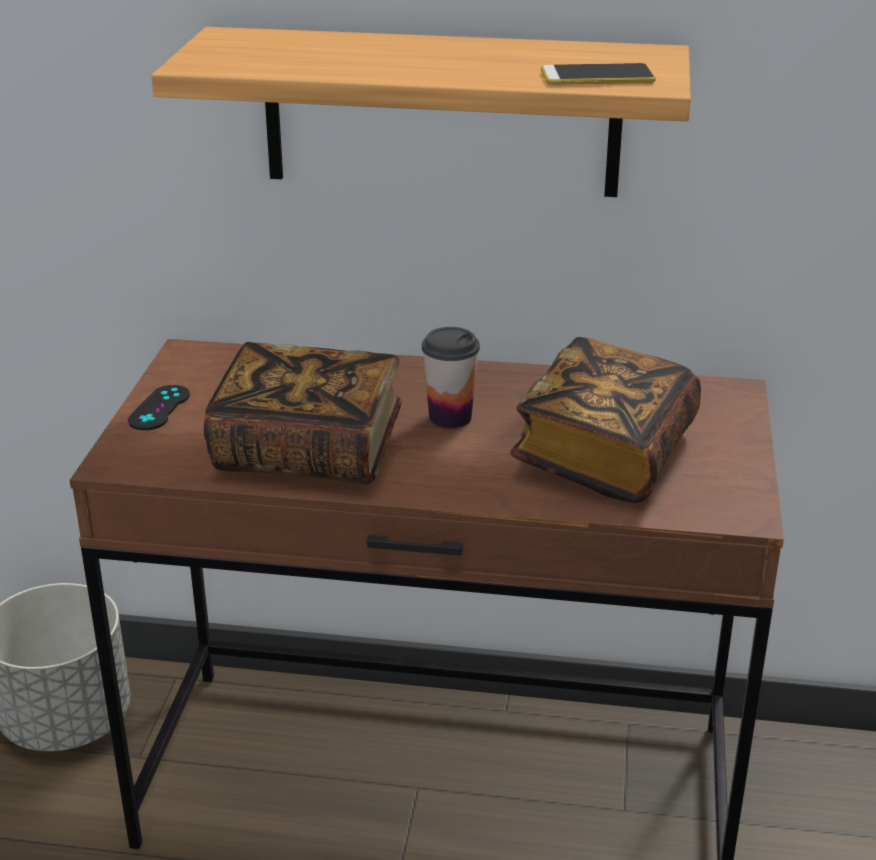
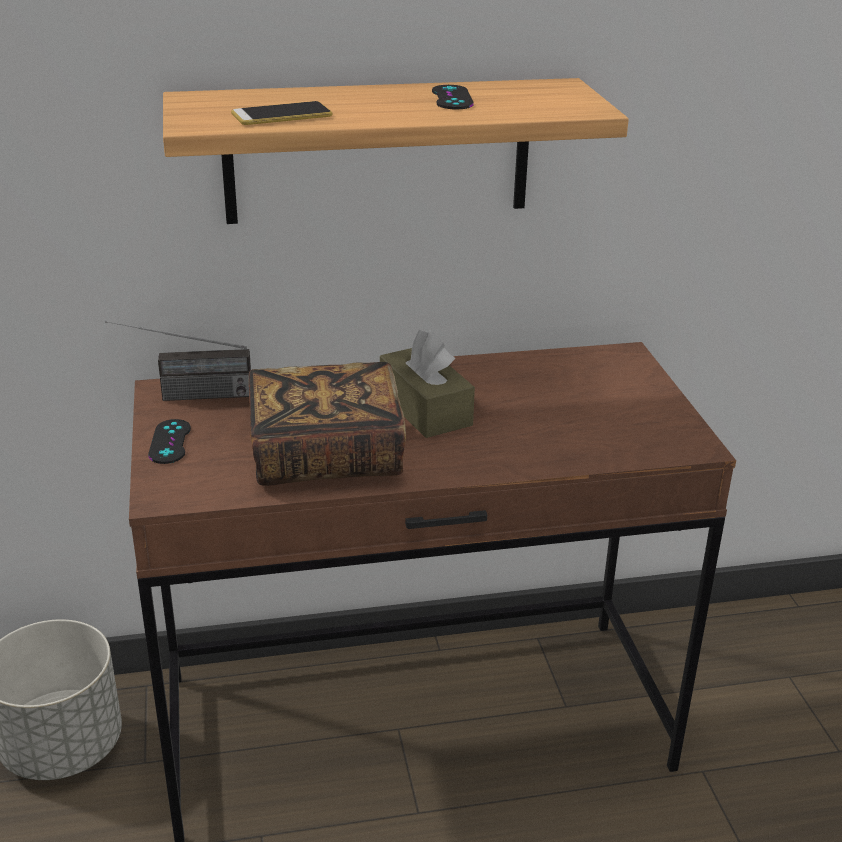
camera: 20 degrees left, 0 degrees up
(204, 362) = (183, 396): none -> radio
(450, 417) = (425, 409): cup -> brown tissue box
(505, 57) = (452, 98): none -> black game controller
(597, 76) = (541, 107): phone -> phone (282, 115)
(605, 455) = (565, 419): book -> none

